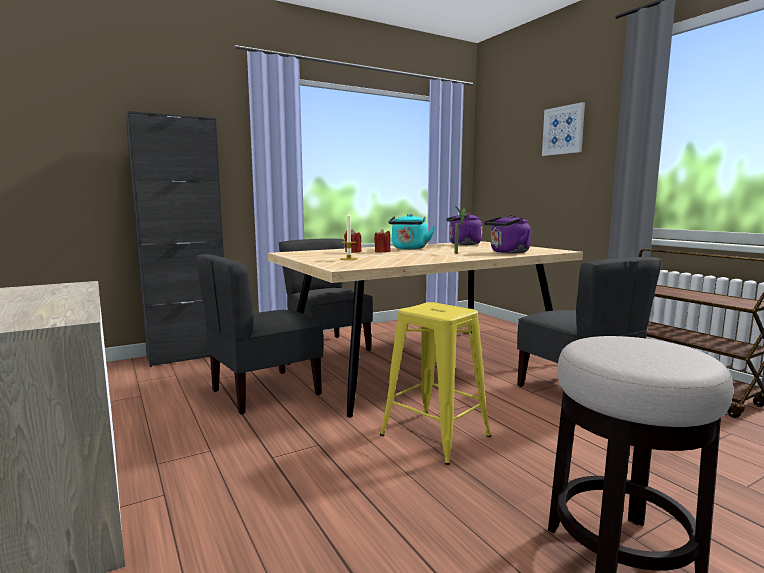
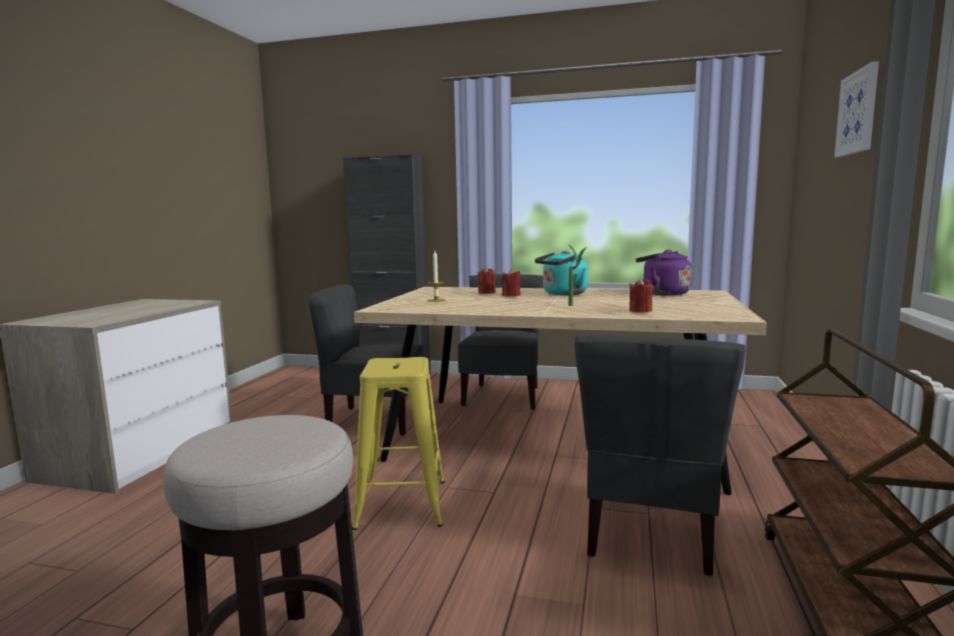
camera: 45 degrees right, 0 degrees up
(507, 252) = (640, 311): purple kettle -> red candle

